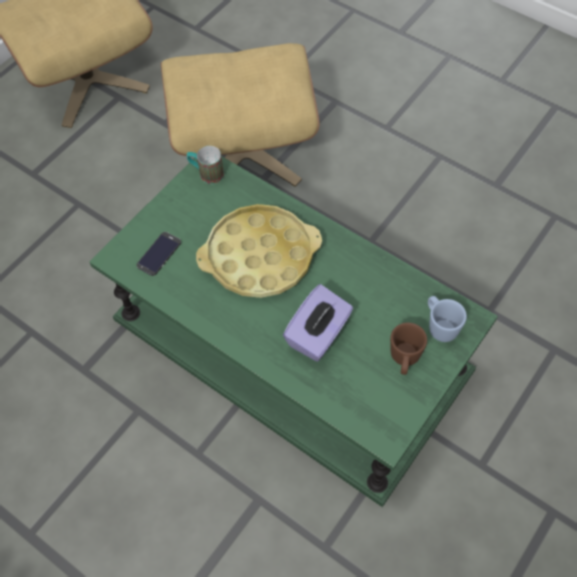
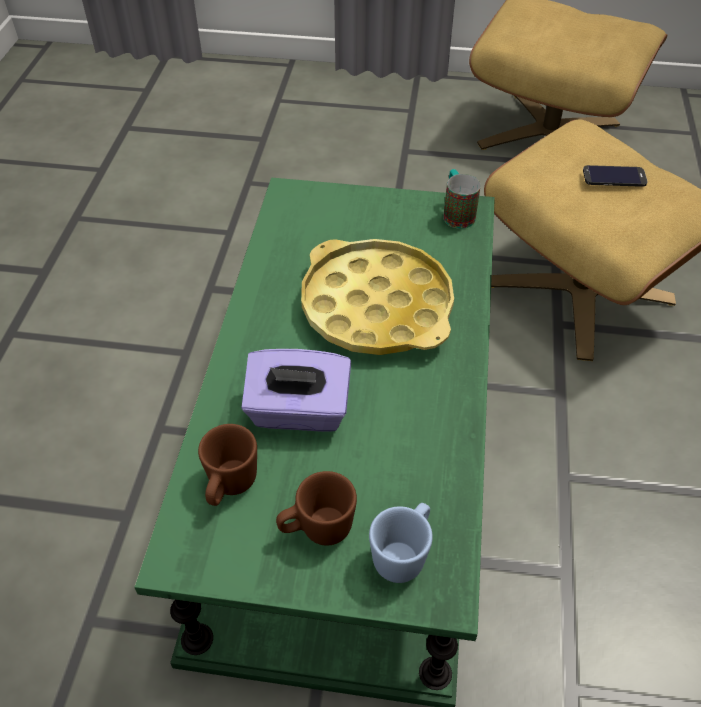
camera: 60 degrees right, 10 degrees down
(159, 254) = (317, 222): phone -> phone (614, 177)
(352, 393) = (229, 486): none -> brown mug

